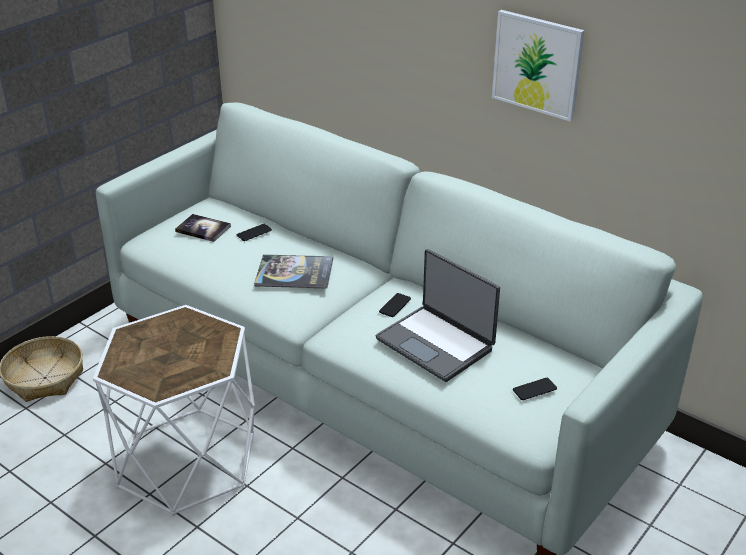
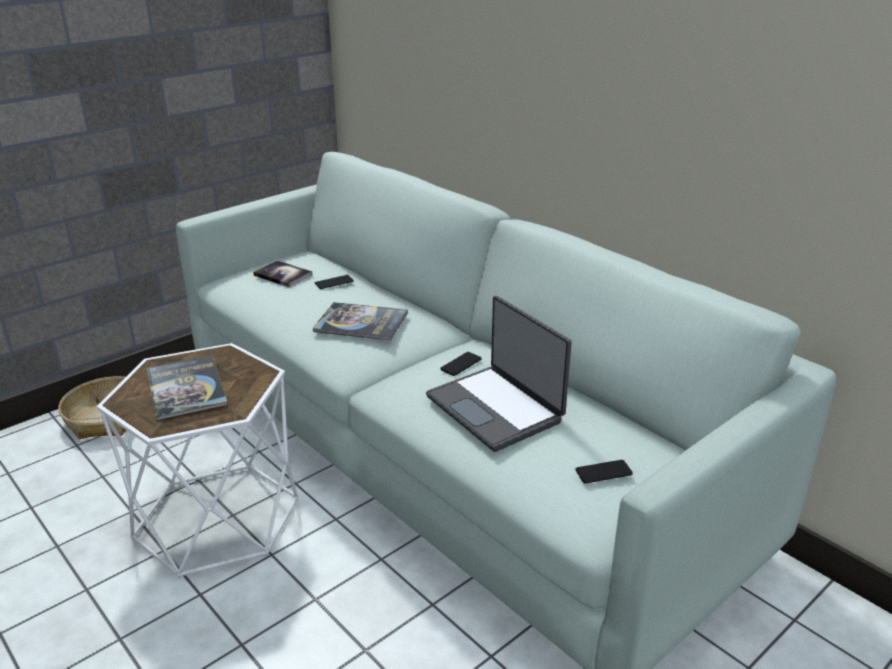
camera: 10 degrees right, 5 degrees down
(165, 353) = (186, 388): none -> book
(537, 64) = (645, 89): picture -> none

